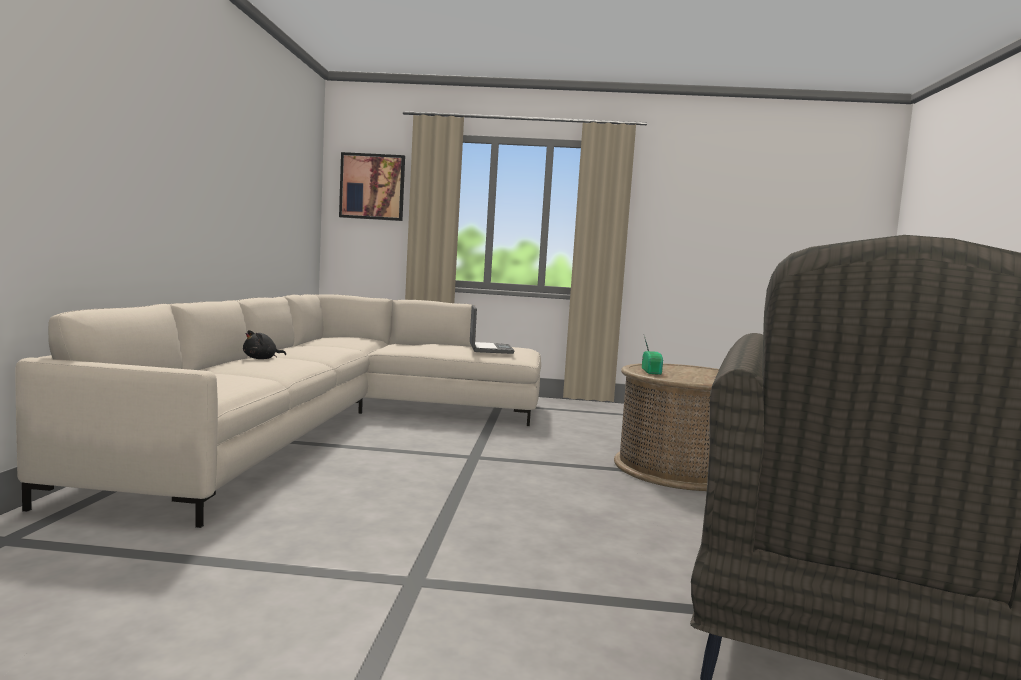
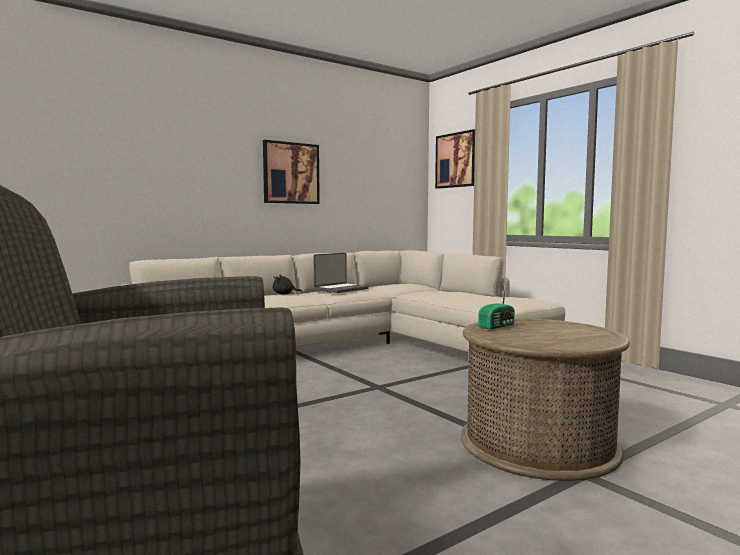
camera: 50 degrees right, 0 degrees up
(218, 176) = (291, 173): none -> picture
(489, 349) = (486, 298): laptop -> laptop (340, 289)

